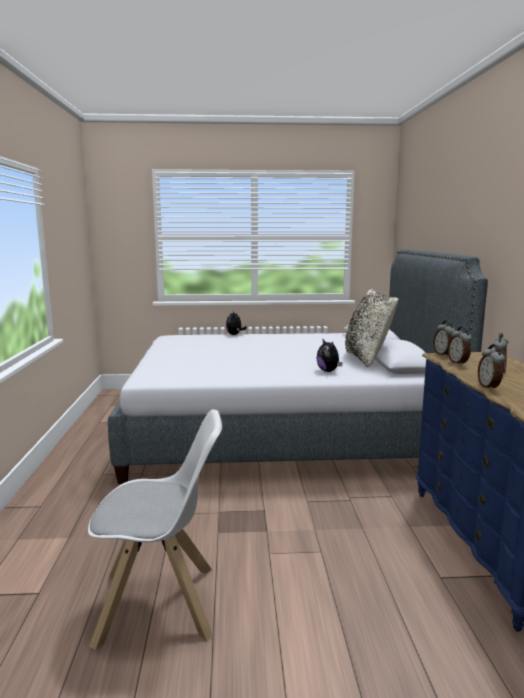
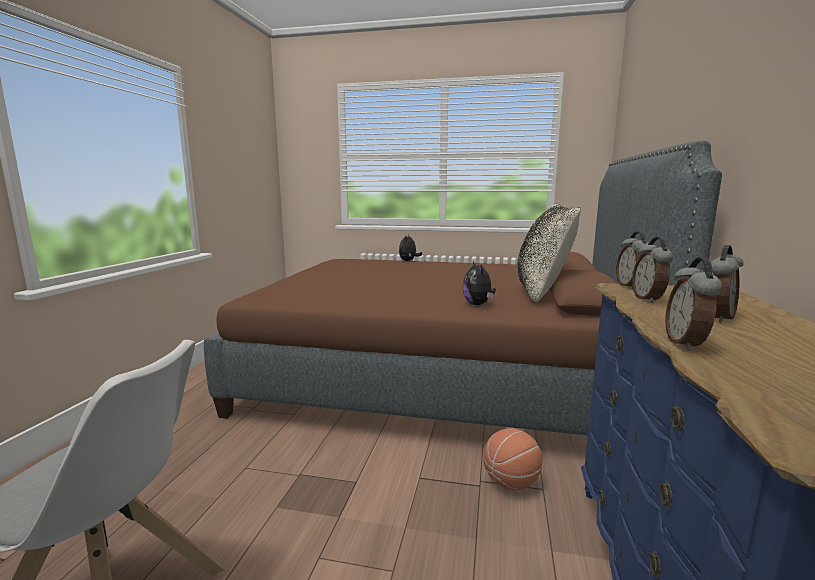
camera: 15 degrees right, 0 degrees up
(283, 431) = (442, 375): grey bed -> brown bed
(370, 495) = (511, 482): none -> basketball

